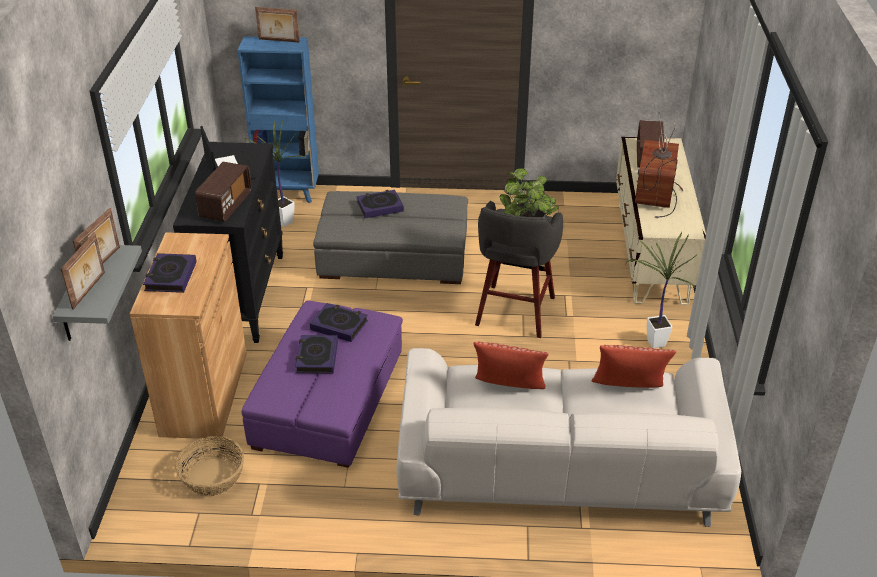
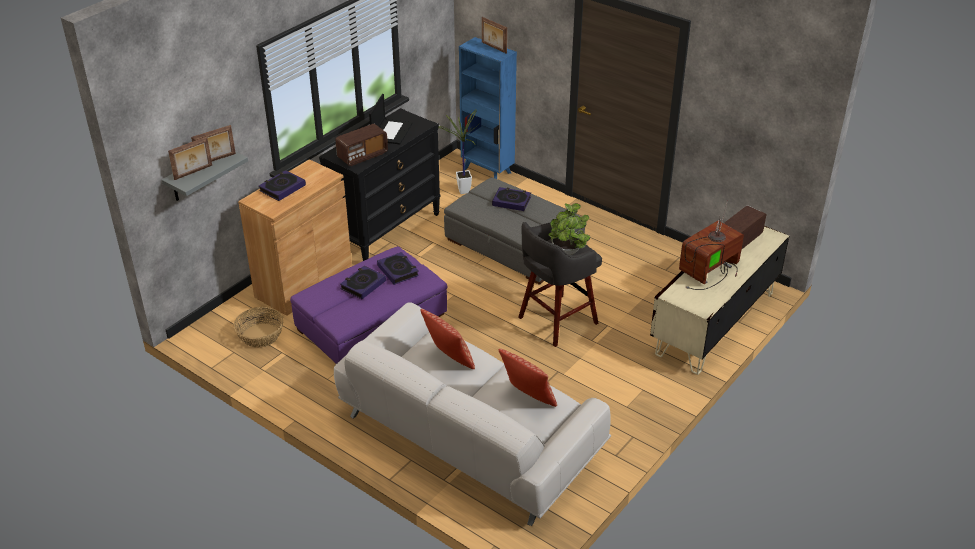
camera: 35 degrees right, 0 degrees up
(651, 342) = (634, 388): potted plant -> none

